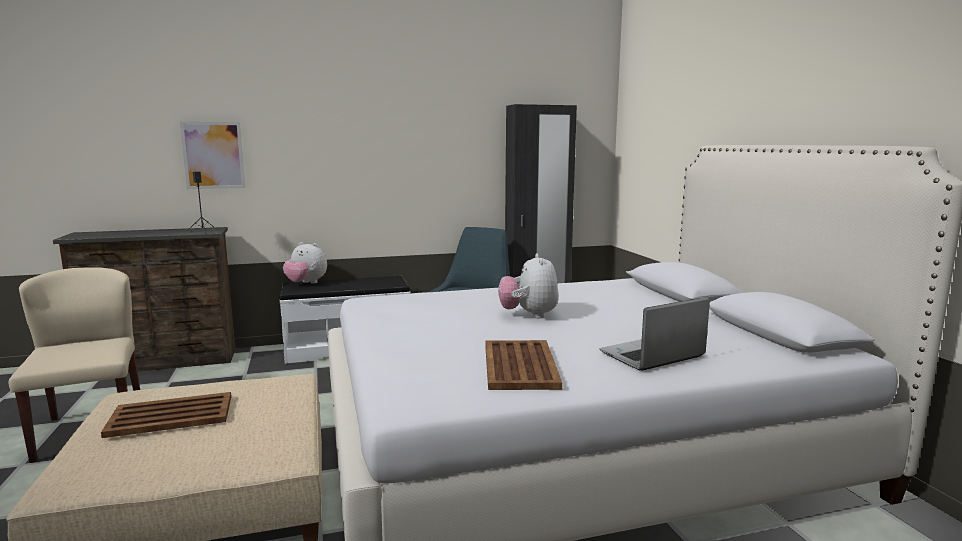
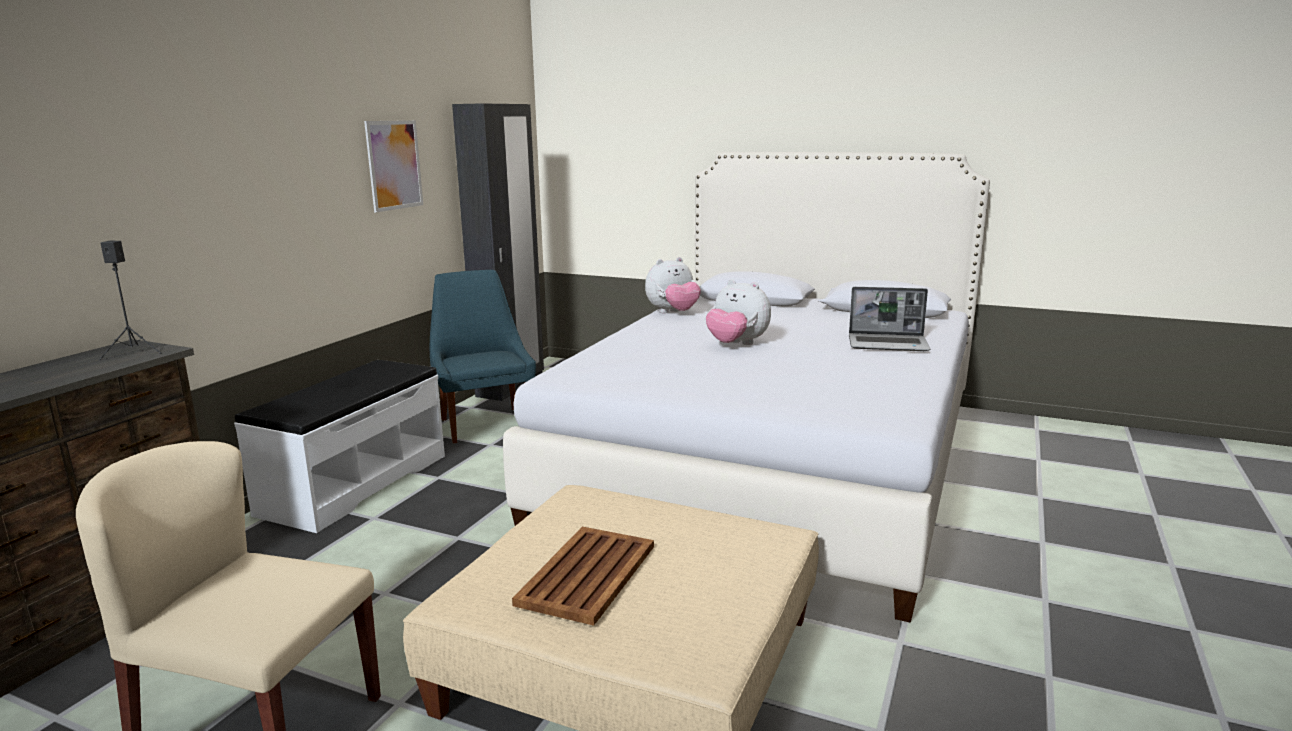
camera: 50 degrees left, 5 degrees up
(213, 155) = (88, 207): picture -> picture (394, 165)
(306, 283) = (285, 404): plush toy -> plush toy (673, 313)
(519, 366) = (860, 377): brown tray -> none
(651, 355) = (888, 344): laptop -> laptop turned 90 degrees counterclockwise

